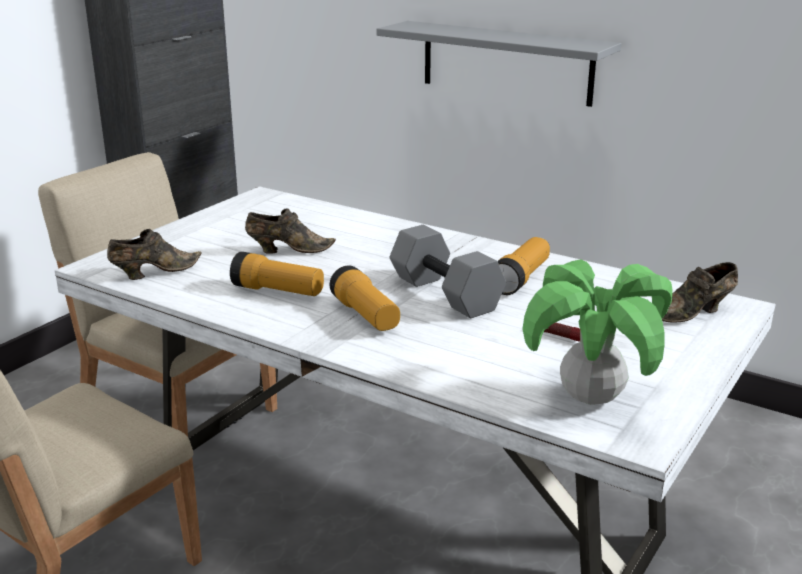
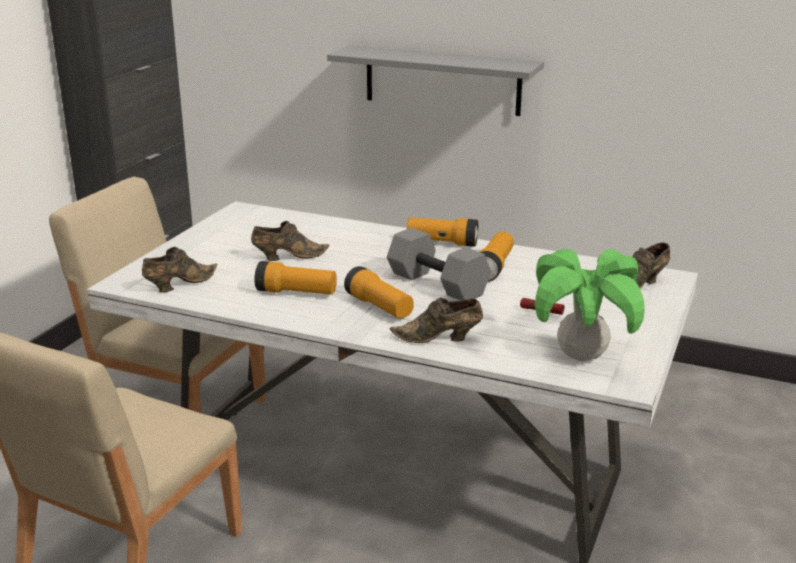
camera: 10 degrees left, 0 degrees up
(421, 360) = (439, 339): none -> brown shoe
(470, 246) = (442, 243): none -> flashlight

